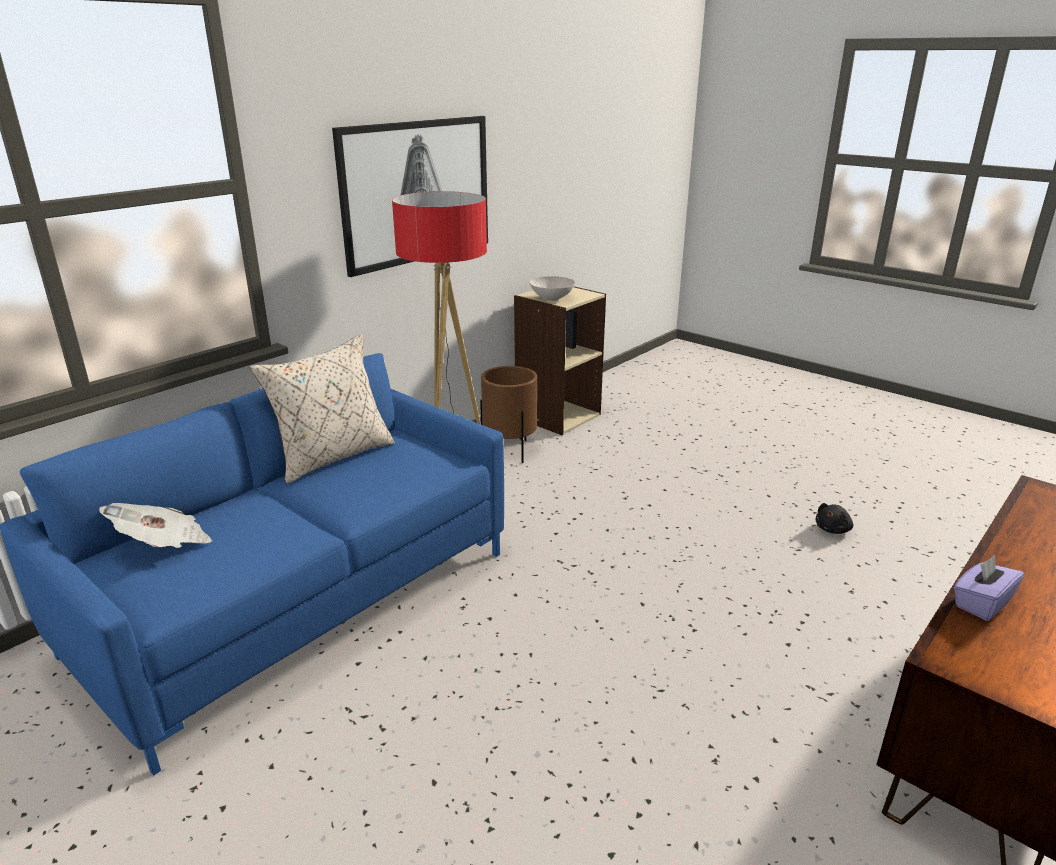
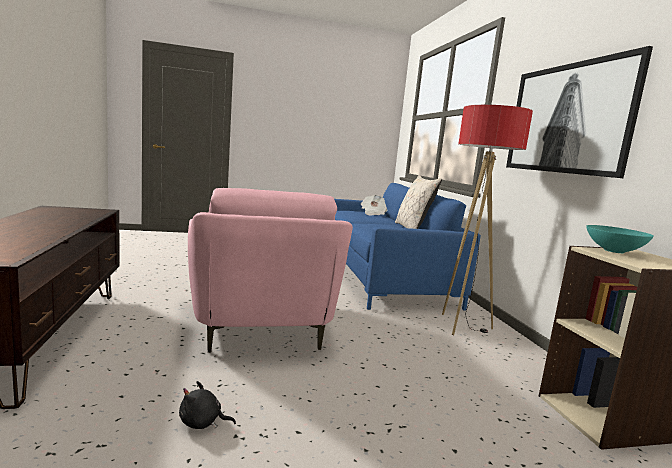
camera: 125 degrees right, 15 degrees down
(510, 451) = (511, 360): brown planter -> none
(552, 298) = (615, 251): white bowl -> turquoise bowl
(682, 595) = (262, 327): none -> pink armchair
(833, 529) = (202, 422): black plush toy -> black plush toy turned 75 degrees counterclockwise
(981, 603) = (83, 219): purple tissue box -> none

